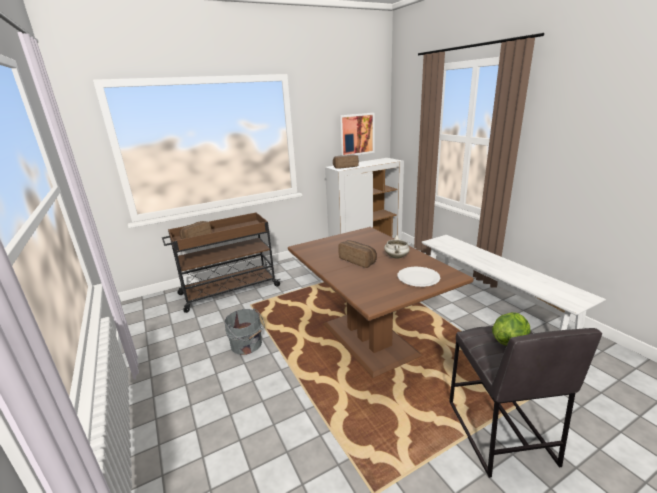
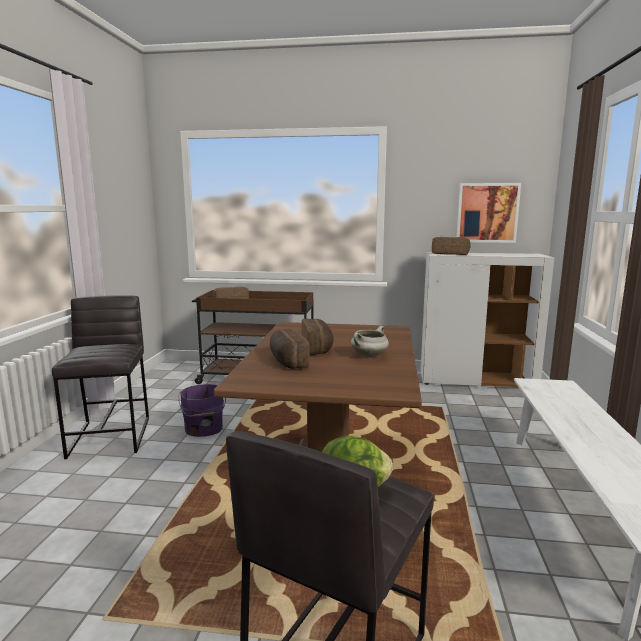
camera: 35 degrees right, 10 degrees down
(180, 385) = (111, 436): none -> grey stool
(247, 345) = (204, 429): grey bucket -> purple bucket
(364, 278) = (287, 361): none -> bread
(418, 277) = (346, 378): white plate -> none

